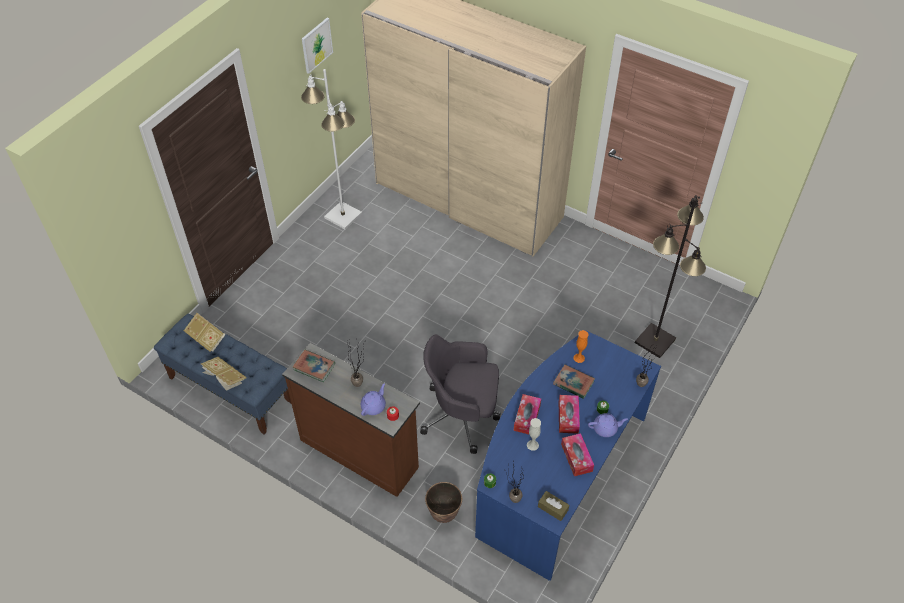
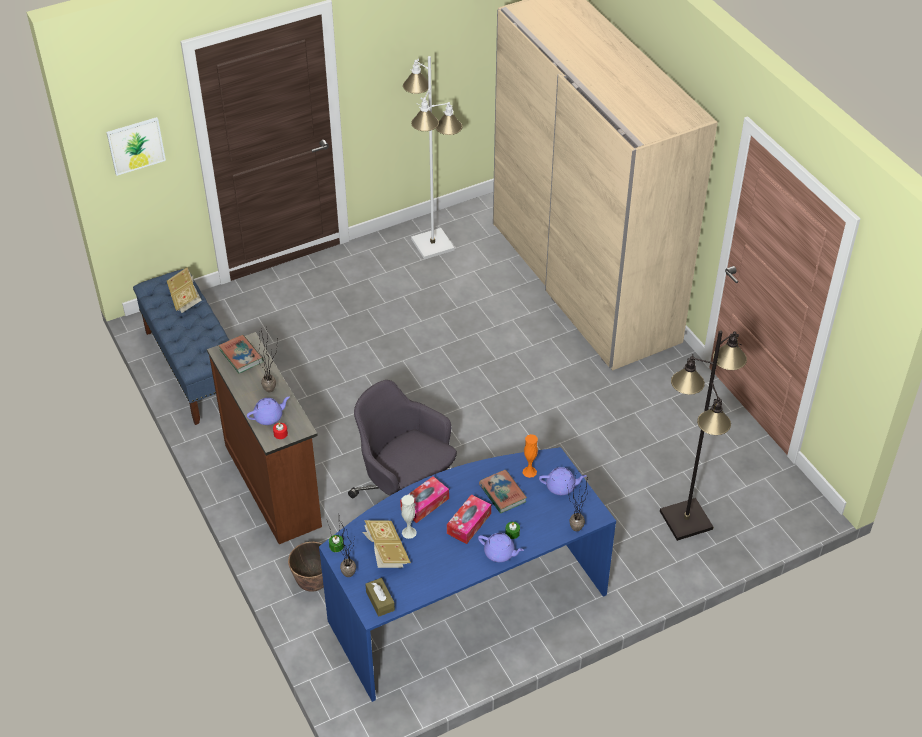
camera: 30 degrees right, 5 degrees down
(225, 379) = (173, 343): book -> book (386, 552)
(316, 45) = (448, 31): picture -> picture (136, 145)
(576, 457) = (445, 566): tissue box -> none
(608, 359) = (561, 487): none -> purple teapot

